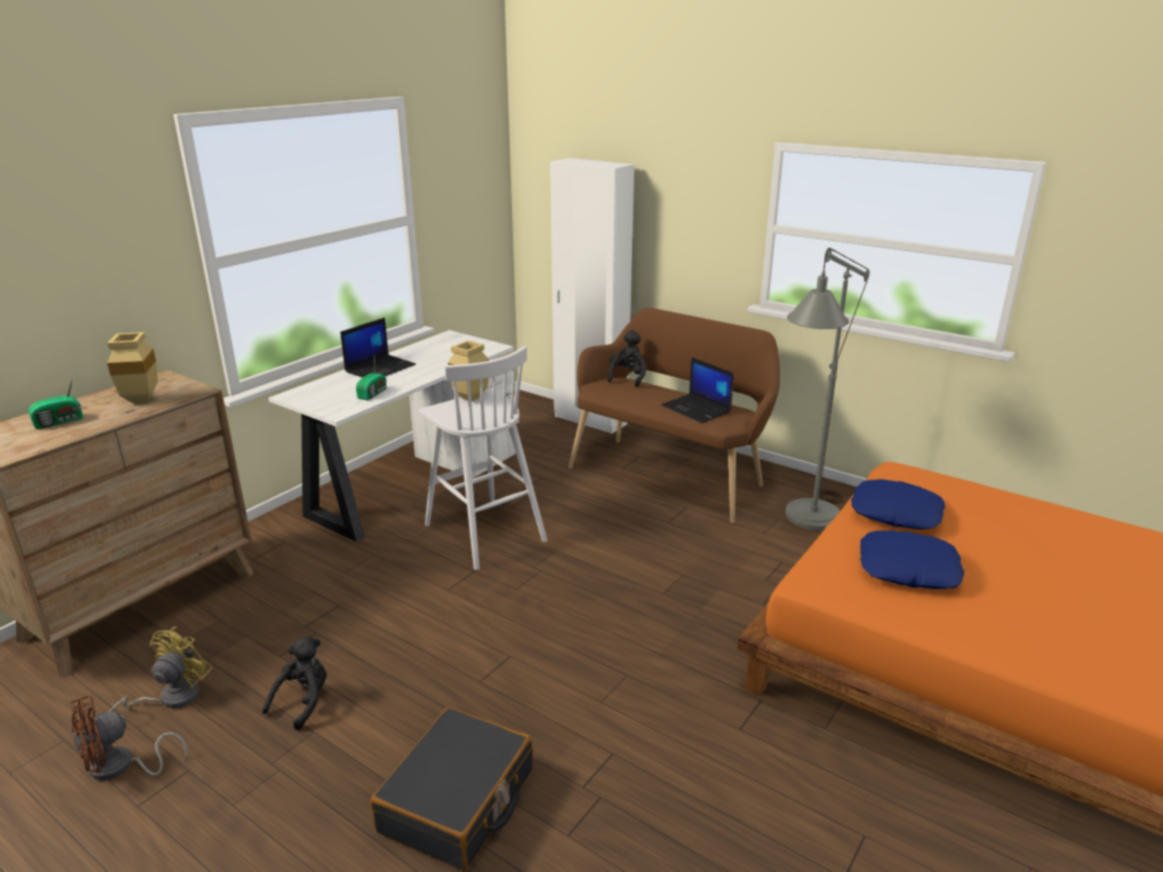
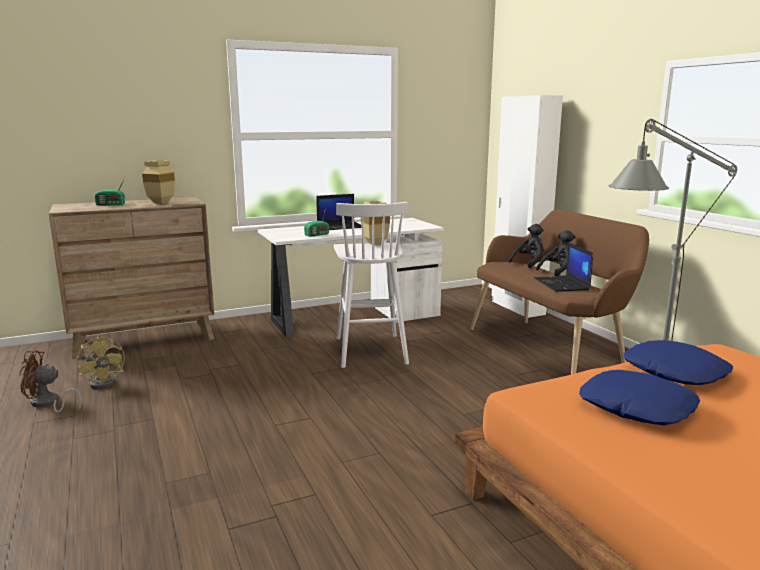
camera: 30 degrees right, 10 degrees down
(171, 698) = (106, 382): yellow fan -> yellow fan turned 90 degrees clockwise
(303, 701) = (165, 403): black plush toy -> black plush toy (558, 271)
(458, 801) = (185, 482): black suitcase -> none

